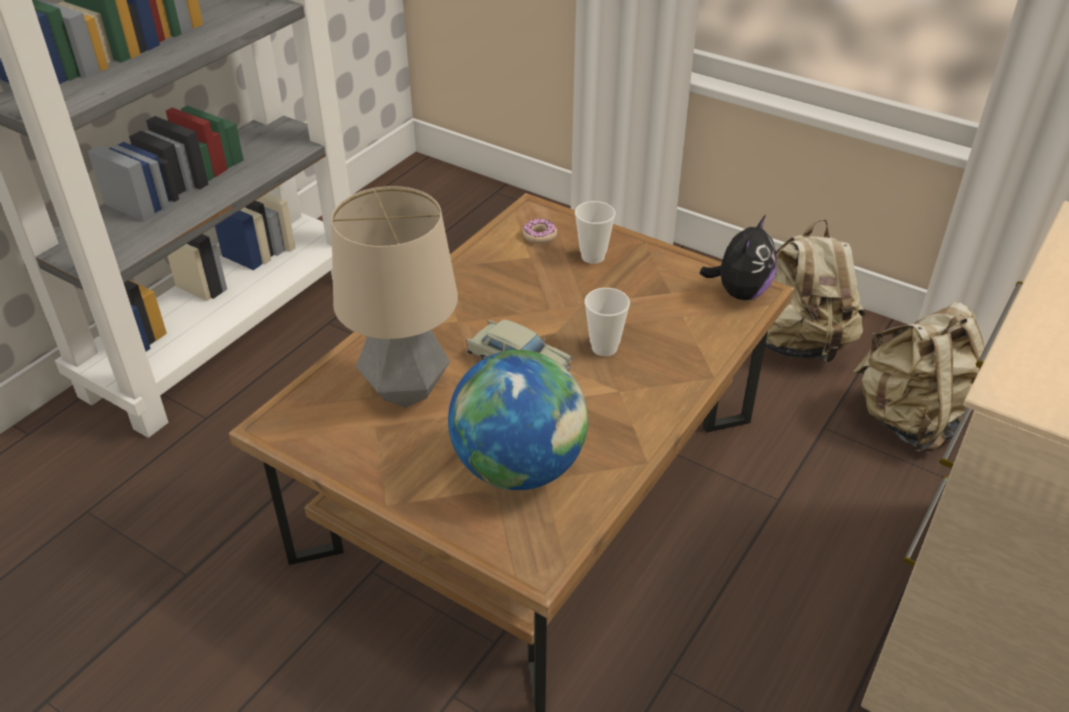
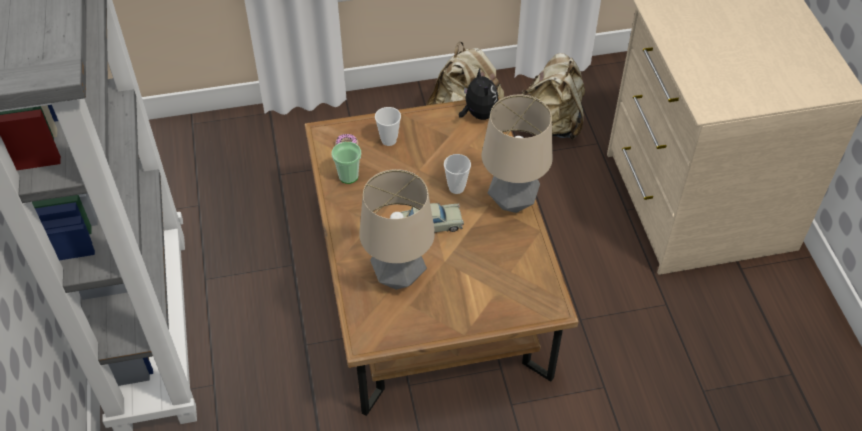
camera: 45 degrees left, 10 degrees up
(499, 263) = (348, 176): none -> cup
(518, 467) = (494, 274): globe -> none
(652, 406) = (512, 202): none -> table lamp

